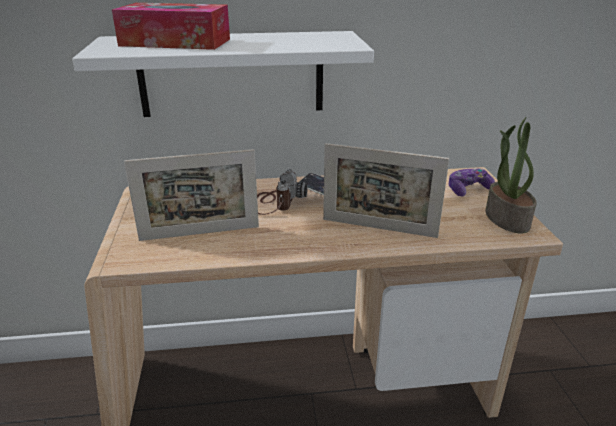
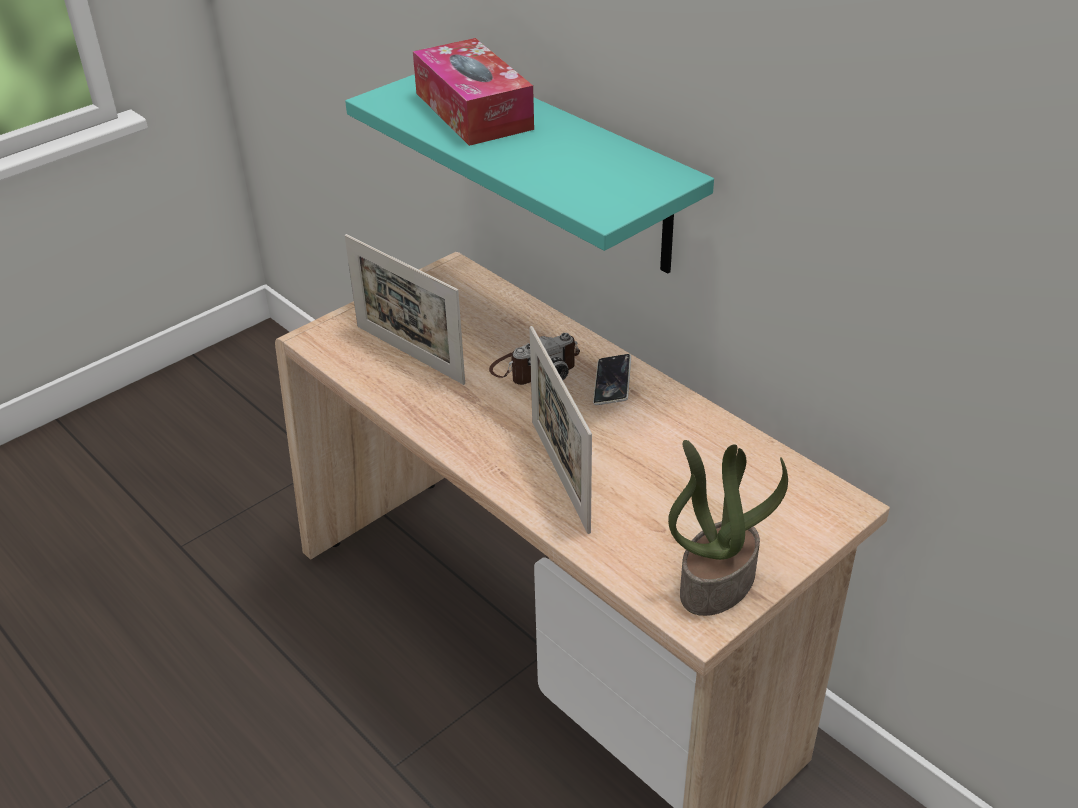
camera: 55 degrees right, 10 degrees up
(231, 74) = (571, 168): white shelf -> turquoise shelf
(468, 190) = (773, 516): game controller -> none

